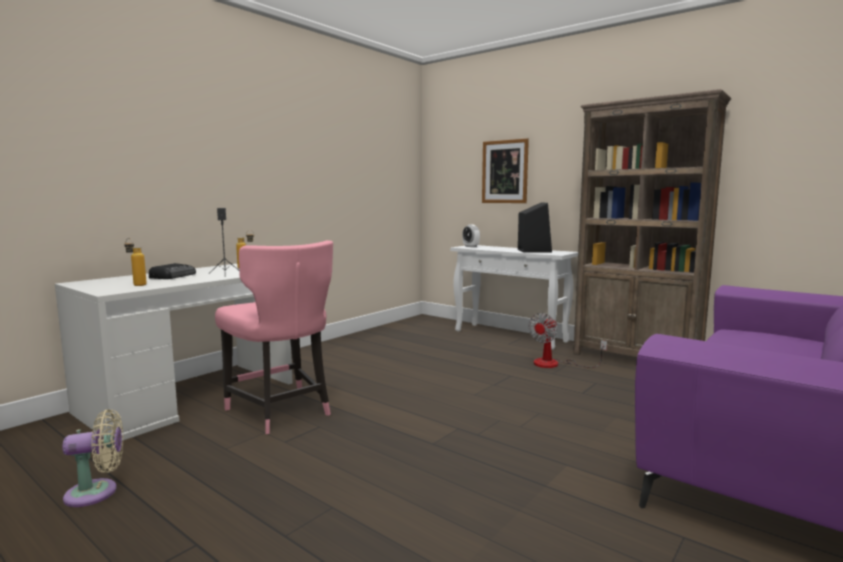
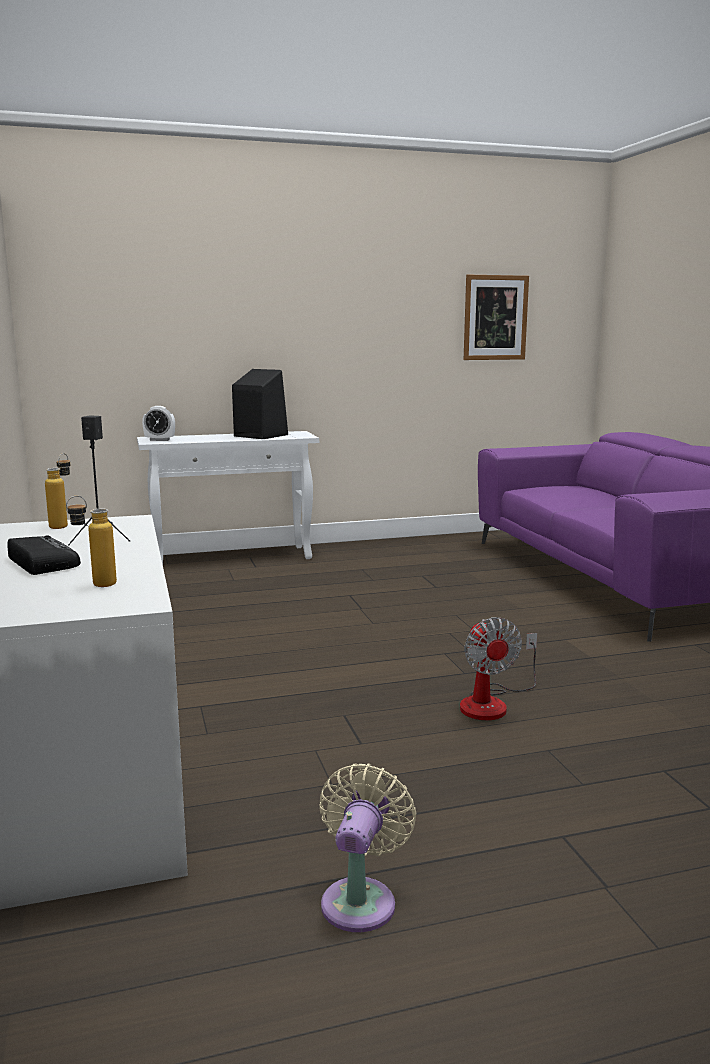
camera: 55 degrees left, 5 degrees up
(281, 412) = (261, 727): pink chair -> none
(504, 171) = (184, 324): picture -> picture (495, 317)
(555, 364) = (351, 571): fan -> fan (492, 703)
(636, 360) = (394, 546): brown bookcase -> none

